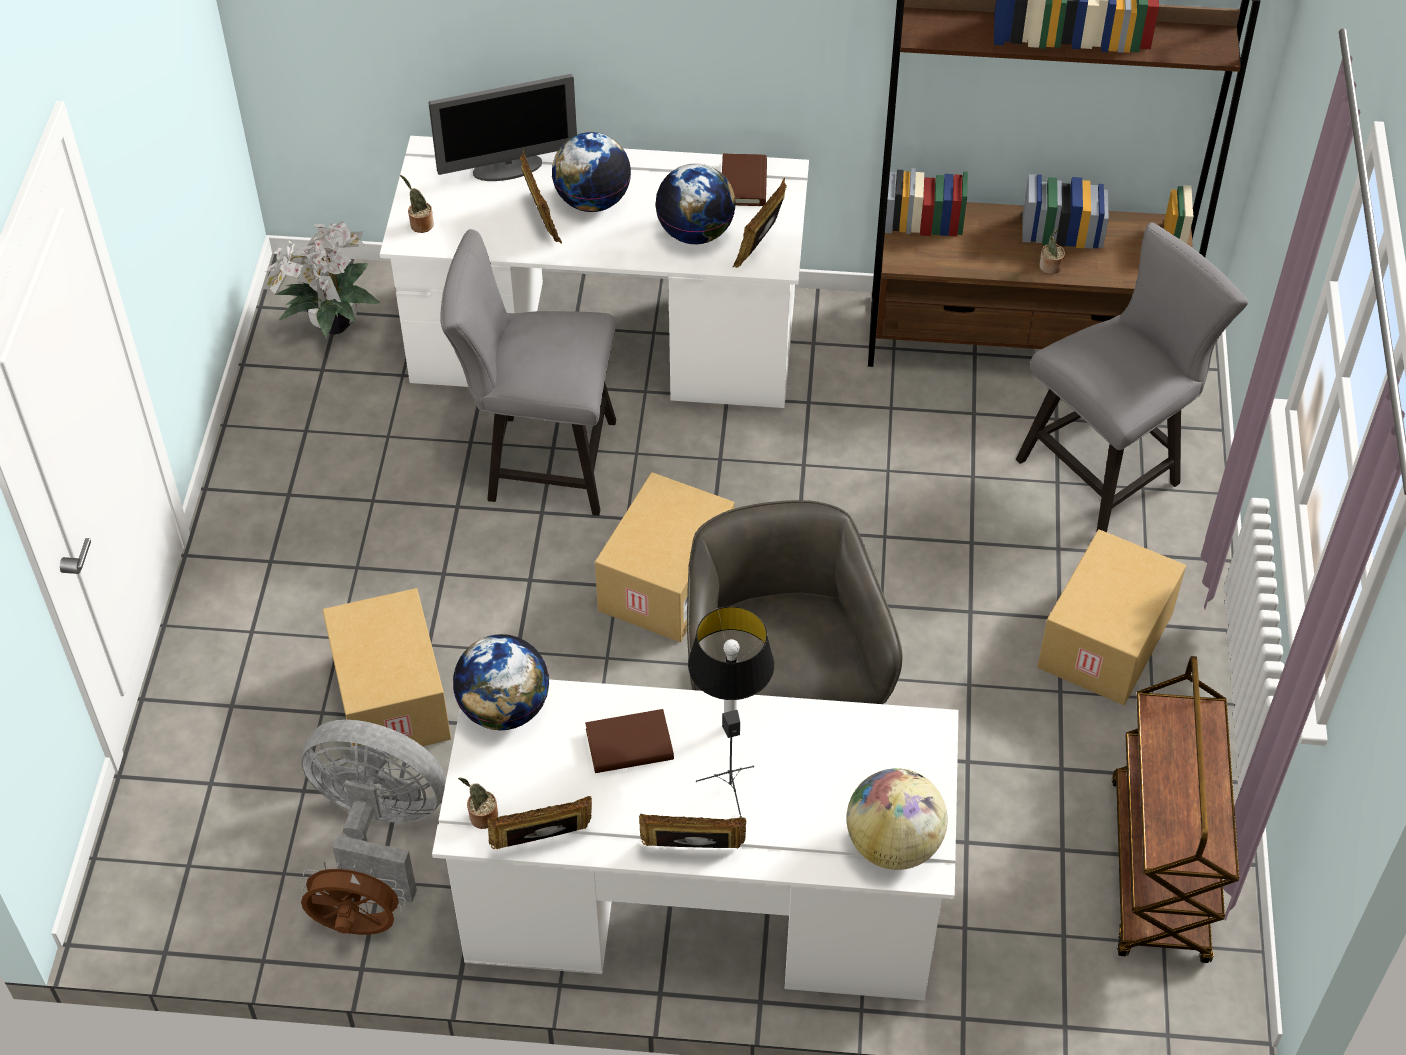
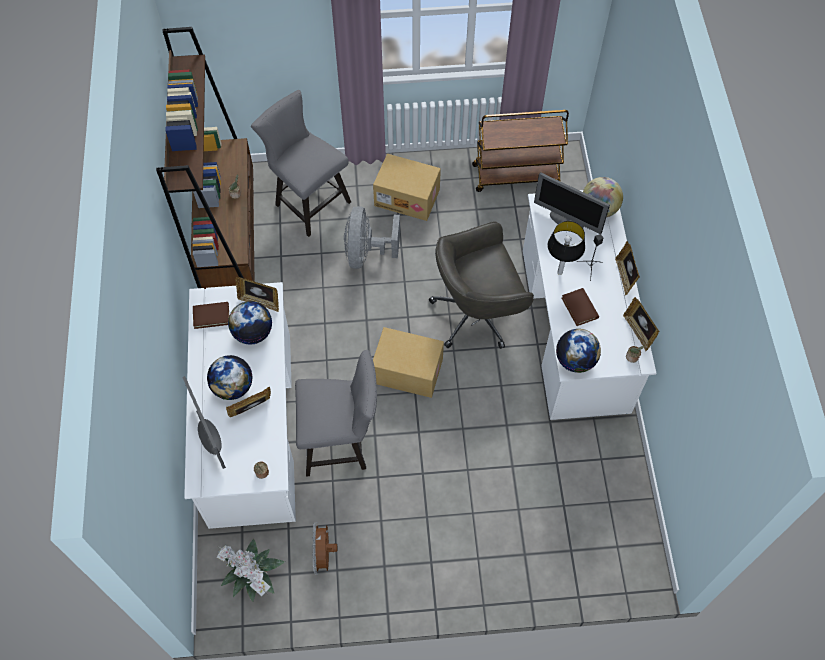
camera: 100 degrees left, 10 degrees up
(355, 928) = (627, 463): brown fan -> brown fan (324, 555)
(380, 828) = (574, 466): grey fan -> grey fan (366, 253)
(388, 697) = (502, 480): cardboard box -> none
(540, 462) = (341, 443): grey chair -> grey chair turned 90 degrees counterclockwise
(869, 770) = (566, 220): none -> monitor

